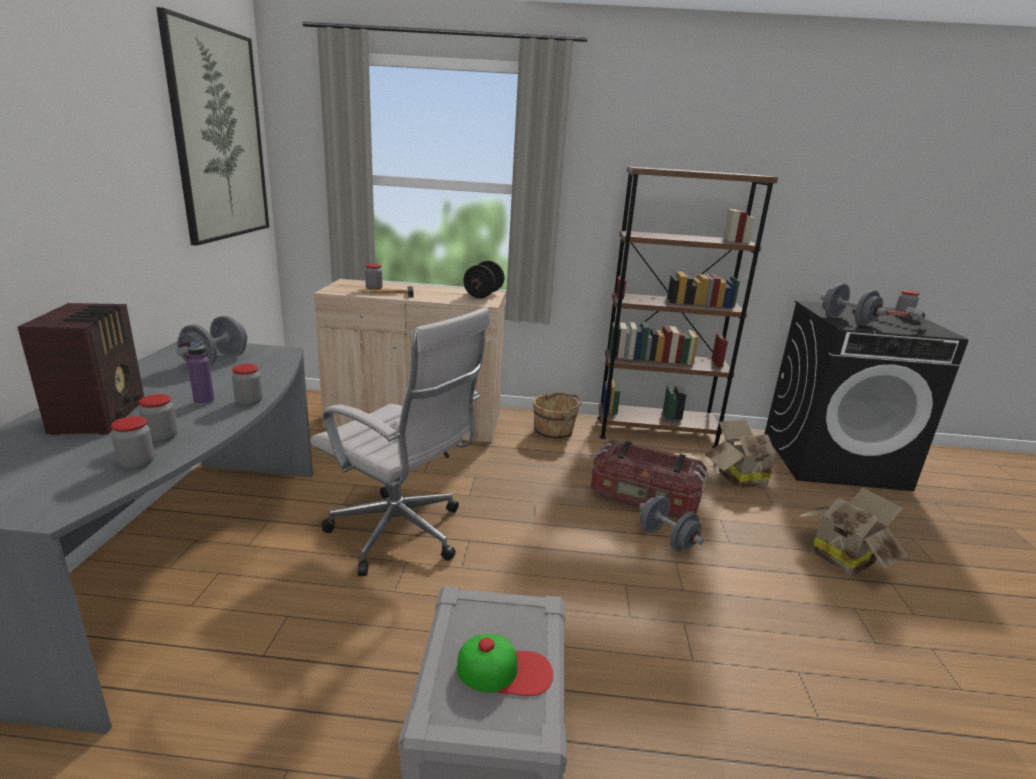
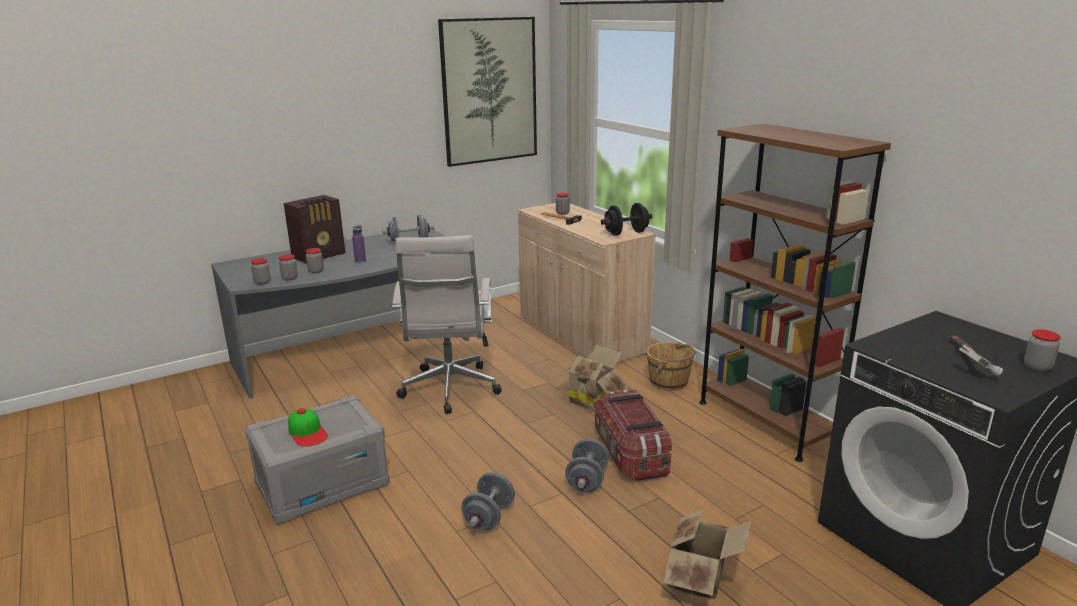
camera: 55 degrees right, 0 degrees up
(249, 402) = (374, 267): jar -> jar (262, 282)
(738, 477) = (758, 487): cardboard box -> cardboard box (592, 399)
(847, 321) = (899, 343): grey dumbbell -> grey dumbbell (489, 517)

